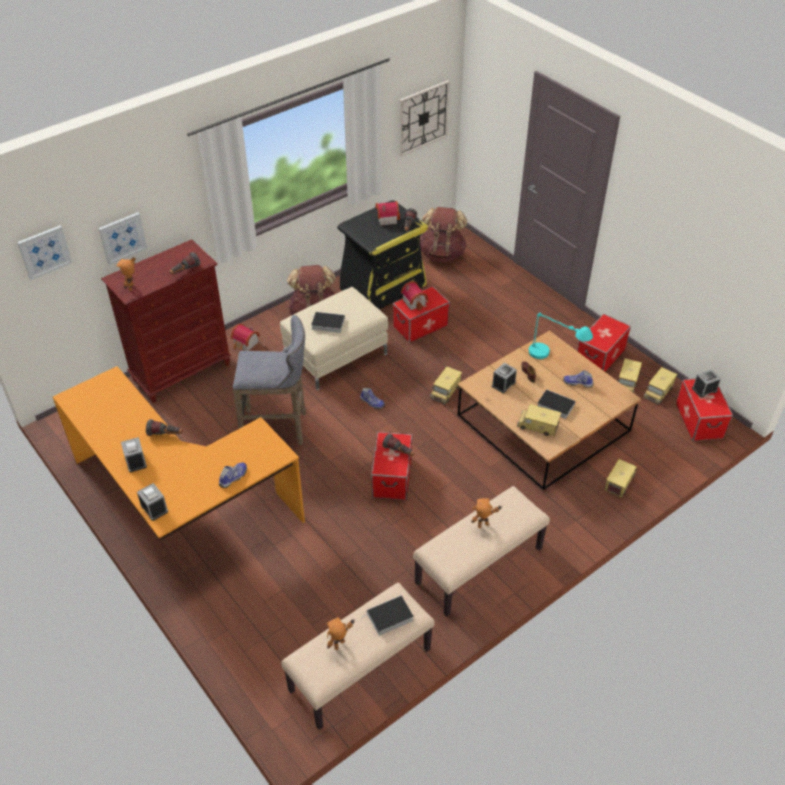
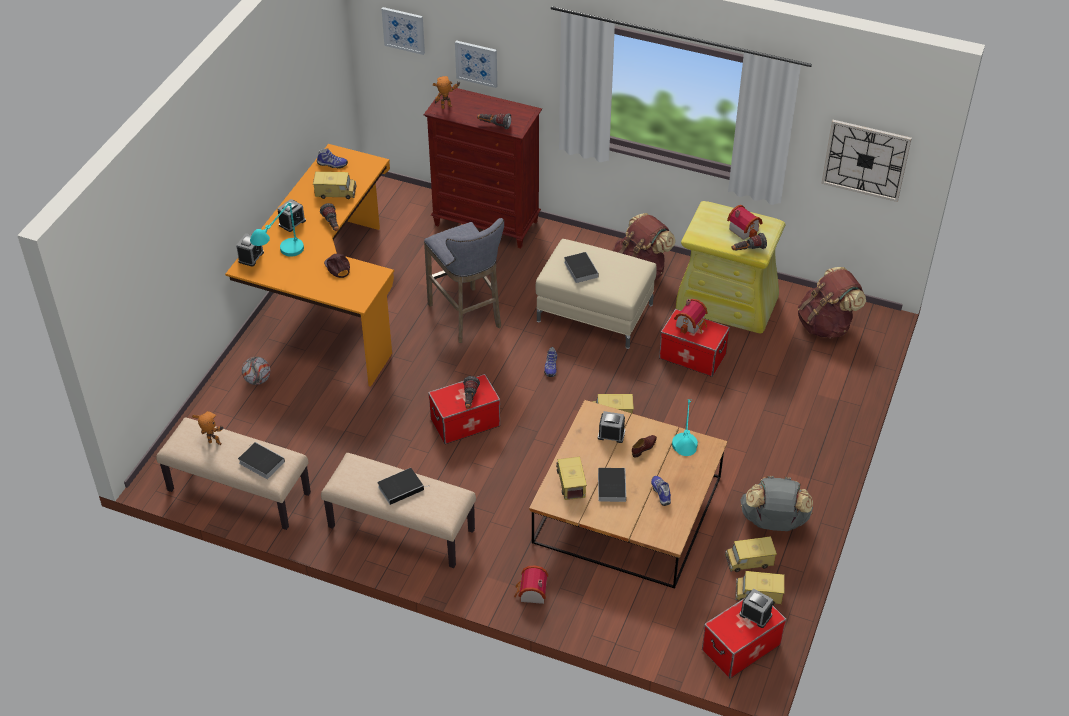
camera: 60 degrees right, 0 degrees up
(181, 488) = (281, 261): none -> turquoise table lamp
(225, 452) = (337, 267): none -> brown cap
(231, 601) = (257, 380): none -> football
(234, 478) = (313, 285): shoe -> shoe (332, 164)
(245, 344) = (556, 246): toy house -> toy house (531, 593)
(384, 287) = (727, 303): black nightstand -> yellow nightstand
(484, 527) = (401, 487): toy robot -> book
(600, 356) = (773, 522): storage box -> grey backpack
(619, 482) = (589, 603): toy truck -> toy truck (335, 192)

